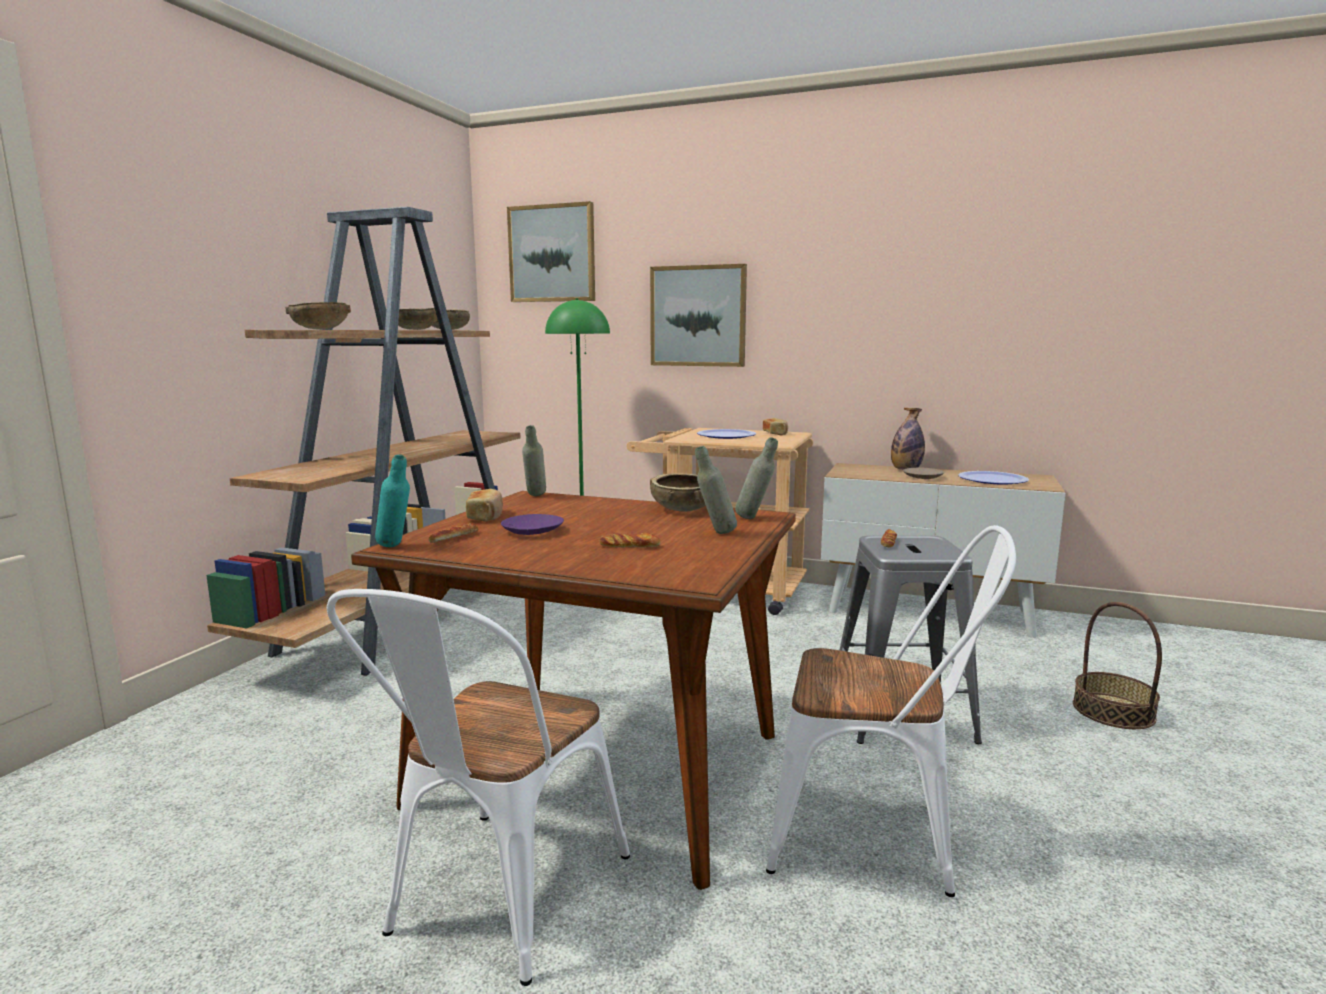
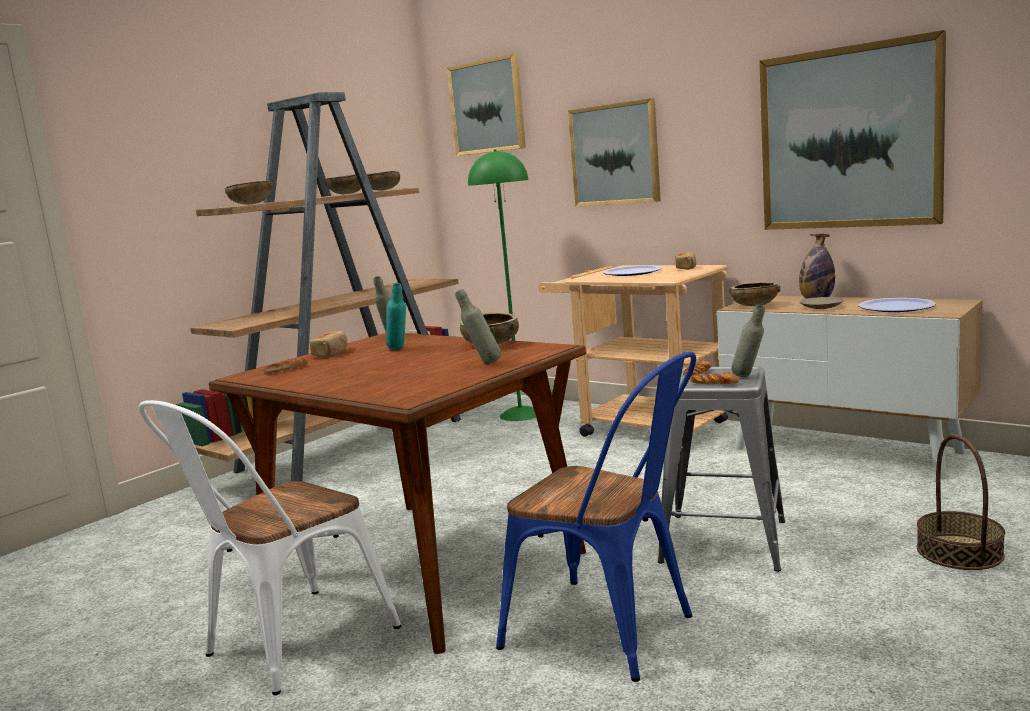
camera: 20 degrees right, 0 degrees up
(396, 547) = (239, 377): turquoise bottle -> turquoise bottle (399, 350)
(532, 531) = (347, 364): purple plate -> none
(629, 546) = (401, 374): bread -> bread (714, 383)
(755, 519) = (537, 351): grey bottle -> grey bottle (749, 377)
(856, 473) = (755, 305): none -> brown bowl
(878, 835) = (612, 632): white chair -> blue chair
(942, 321) = (849, 138): none -> picture

